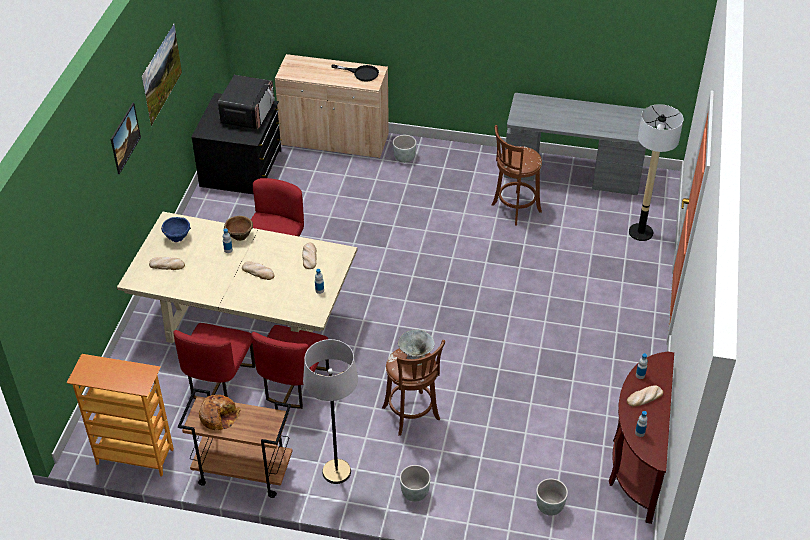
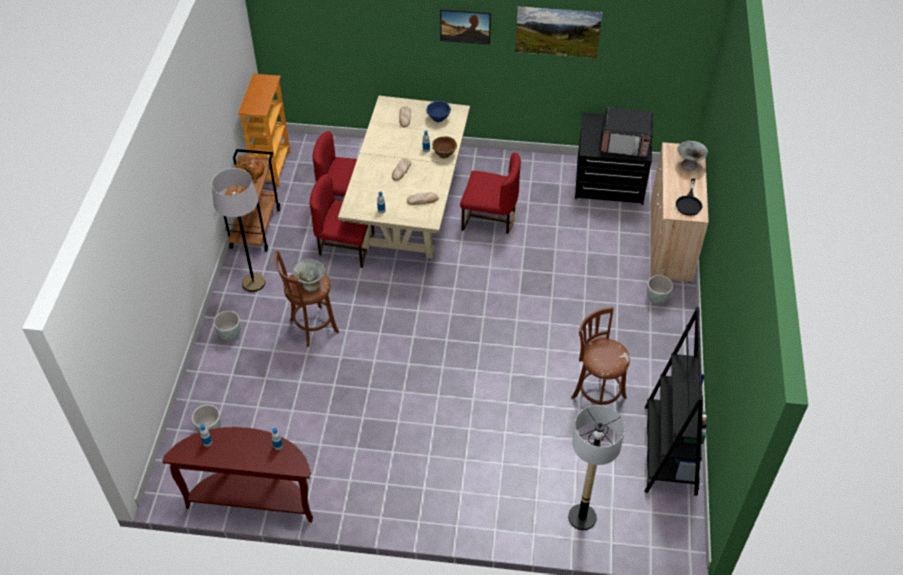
camera: 85 degrees right, 5 degrees up
(311, 66) = (689, 165): none -> grey bowl
(572, 174) = (670, 450): grey desk -> black bookcase
(644, 397) = (249, 448): bread -> none

